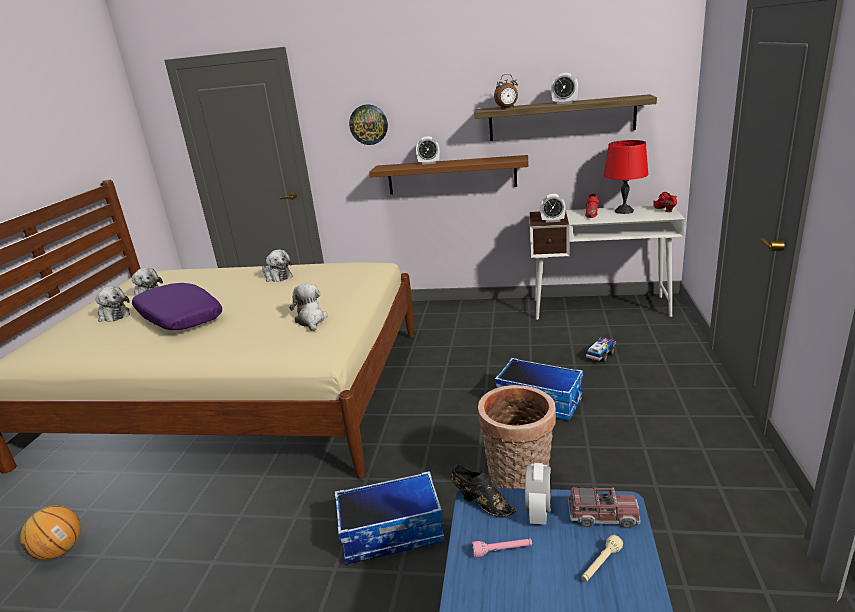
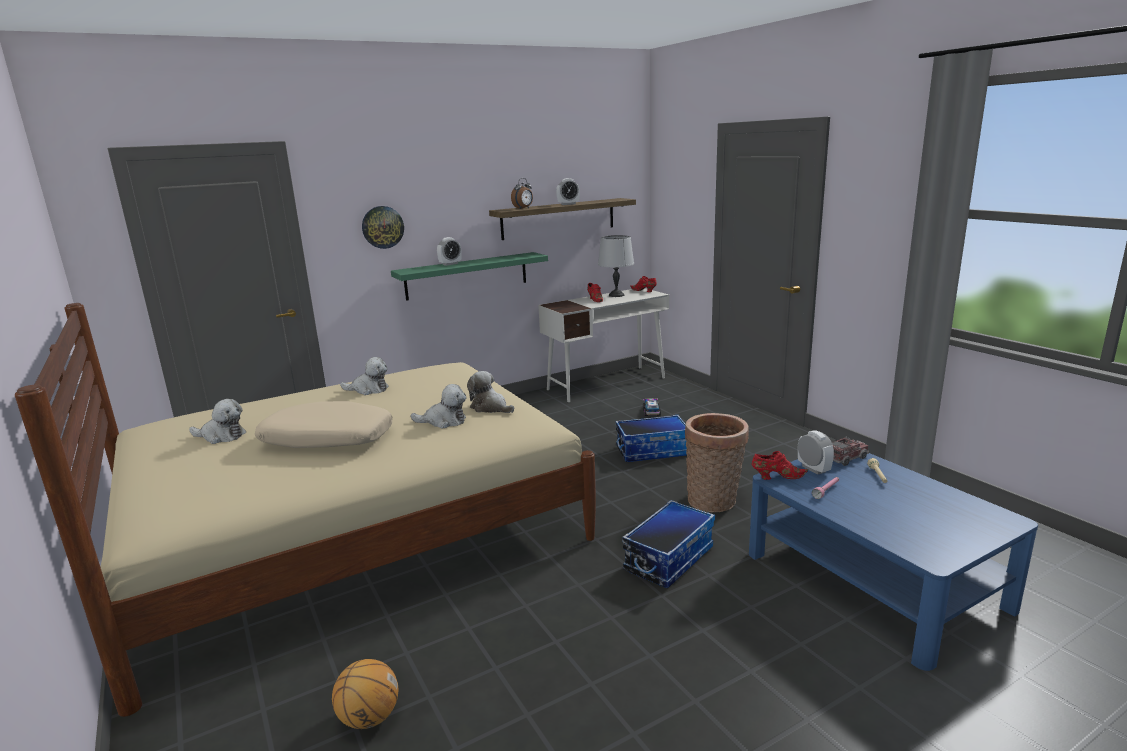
camera: 40 degrees left, 5 degrees down
(113, 315) = (218, 461): plush toy -> plush toy (444, 421)
(178, 317) = (327, 440): purple pillow -> beige pillow
(451, 175) = (467, 276): brown shelf -> green shelf
(481, 502) = (776, 477): black shoe -> red shoe
(552, 221) = (573, 308): alarm clock -> none
(623, 211) = (616, 295): red table lamp -> grey table lamp

